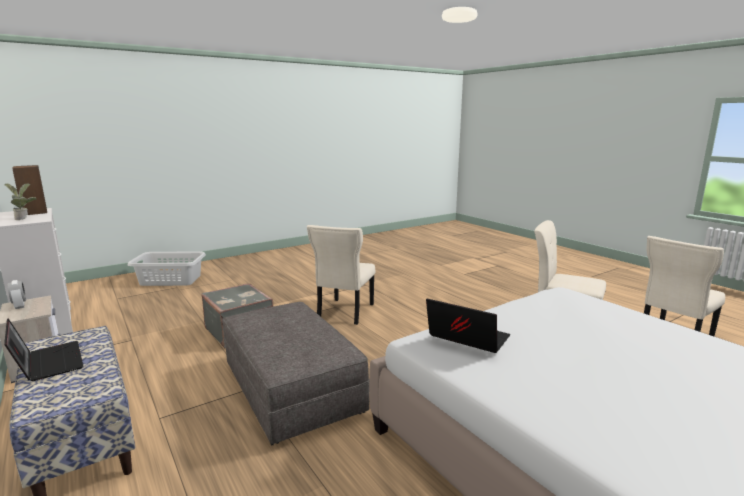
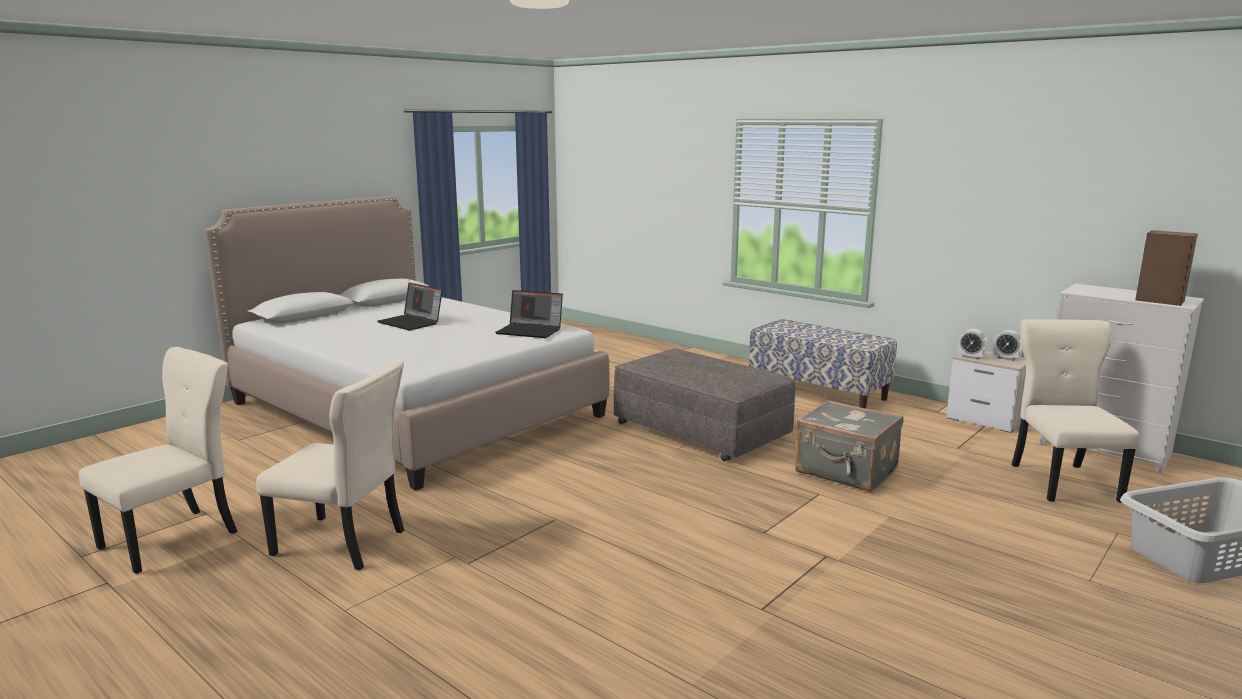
camera: 165 degrees right, 0 degrees up
(25, 218) = (1106, 292): potted plant -> none
(40, 311) = (971, 357): none -> alarm clock
(48, 362) = (840, 334): laptop -> laptop (411, 323)
(344, 312) = (735, 522): beige chair -> beige chair (1062, 481)

